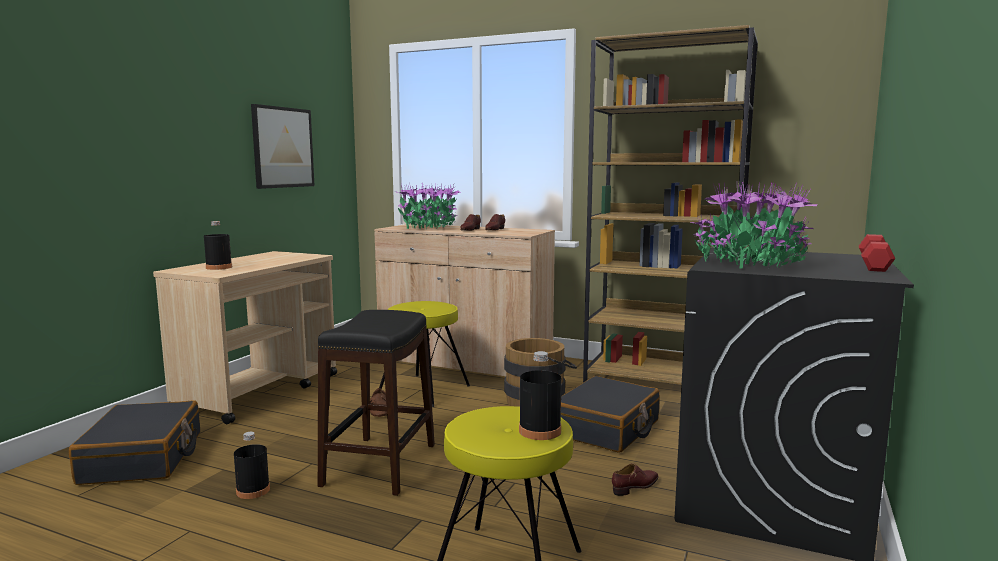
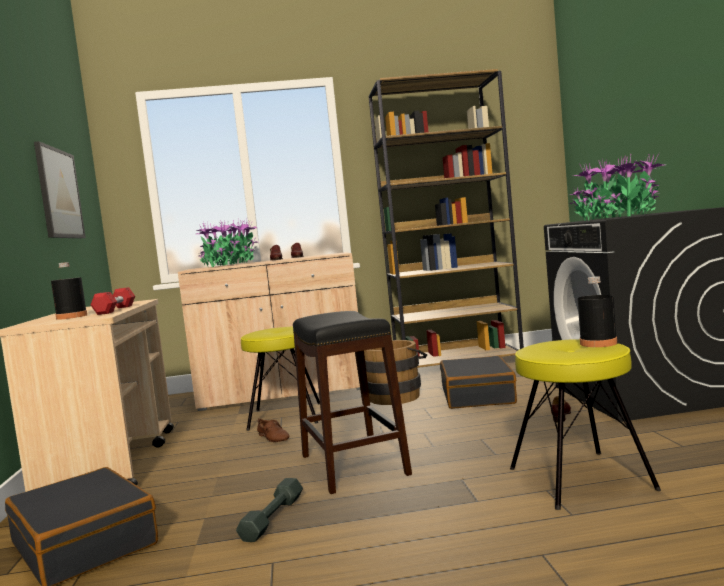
camera: 30 degrees left, 5 degrees down
(253, 490) = (273, 518): black bottle -> grey dumbbell
(874, 264) = (675, 211): red dumbbell -> red dumbbell (115, 310)

